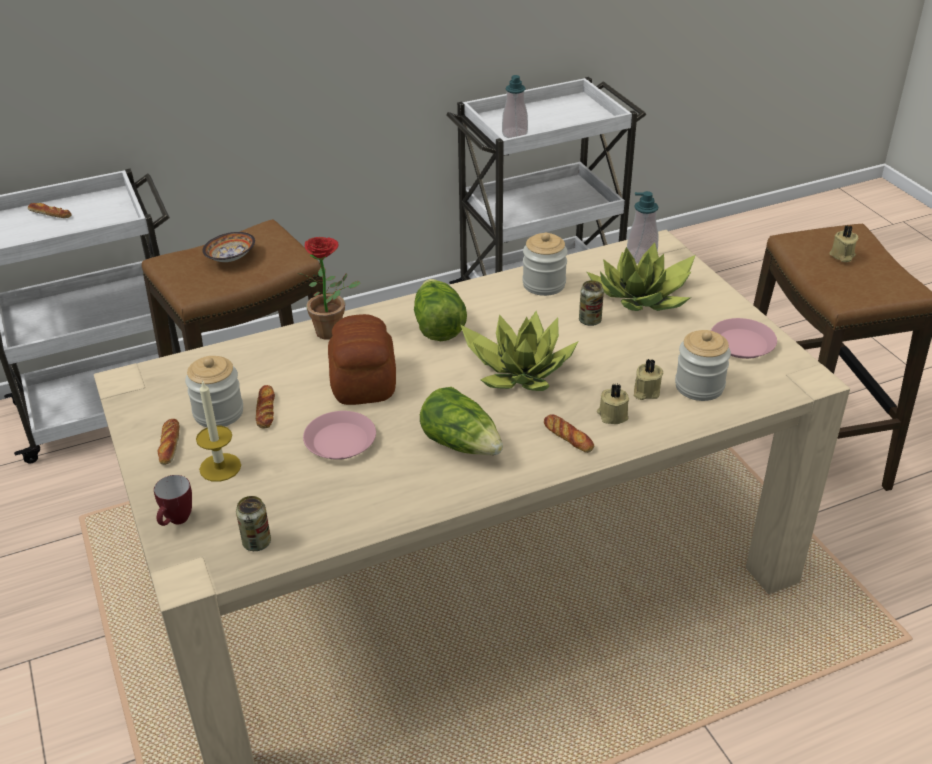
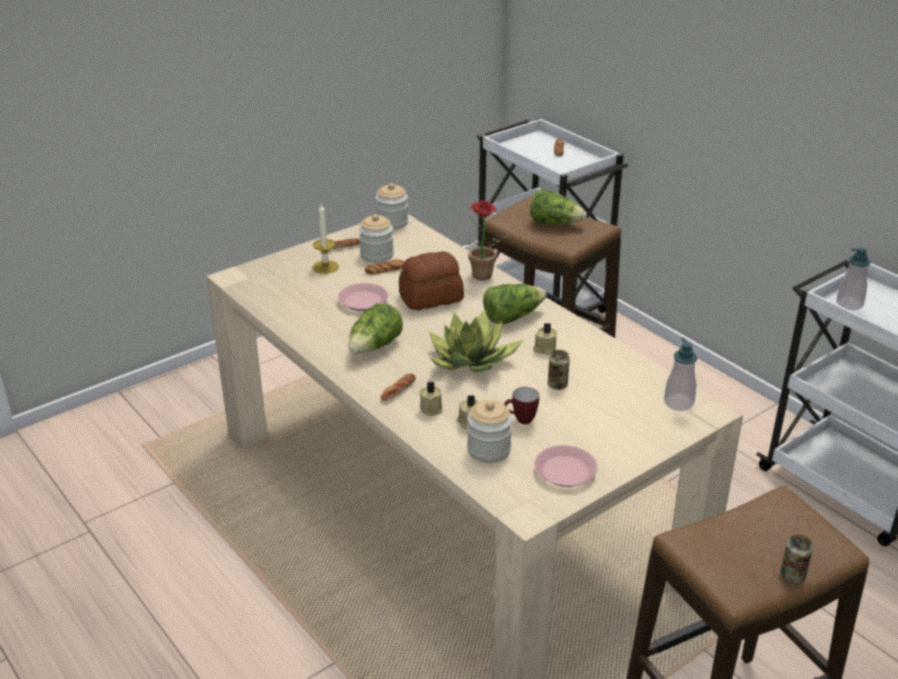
camera: 75 degrees right, 5 degrees down
(177, 522) = (275, 264): mug -> mug (520, 420)
(229, 258) = (555, 223): bowl -> lettuce
(257, 542) = (263, 292): can -> can (792, 576)
(544, 284) = (599, 356): jar -> jar (392, 223)
(643, 298) = (609, 410): potted plant -> none
(842, 255) = (776, 538): beige candle -> beige candle (544, 349)

